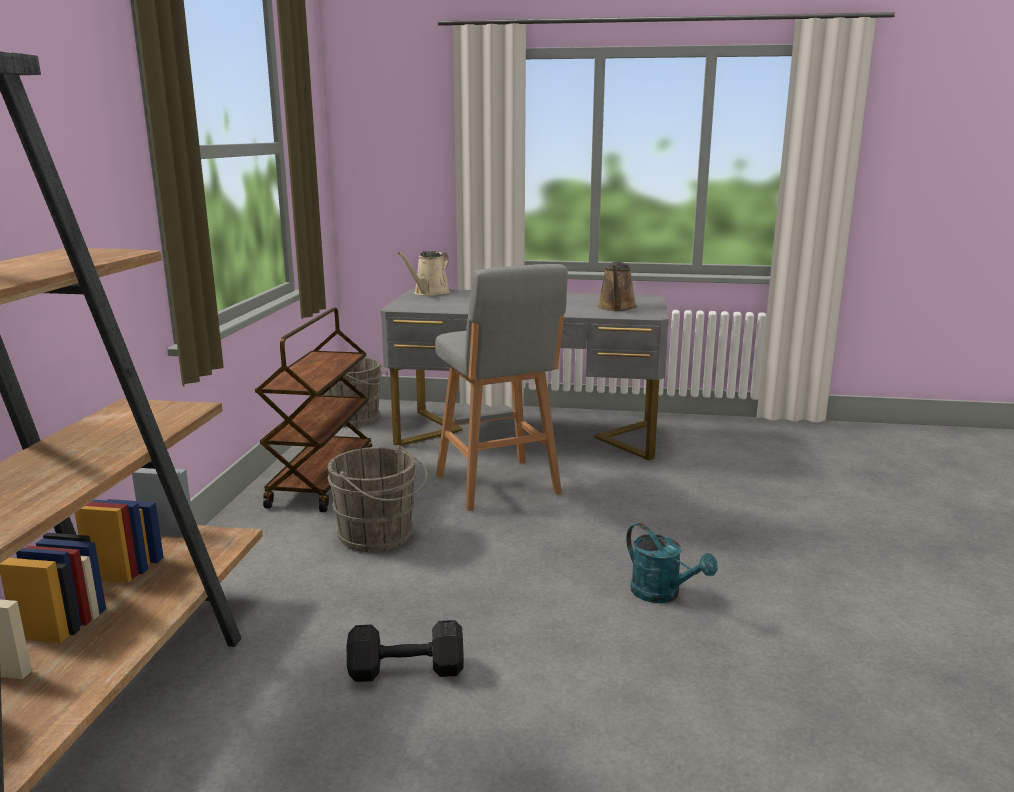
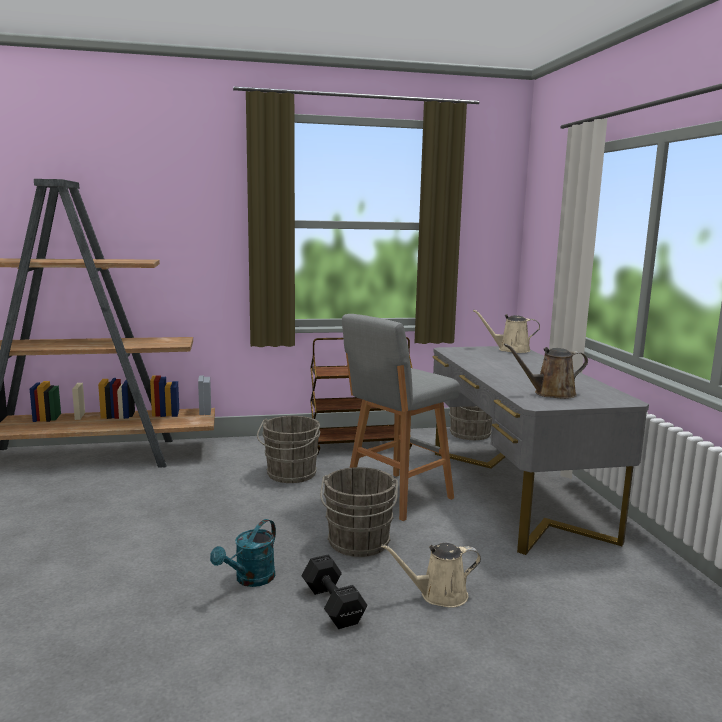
camera: 70 degrees right, 5 degrees down
(409, 671) = (140, 509): black dumbbell -> black dumbbell (333, 606)
(602, 524) = (358, 544): none -> grey bucket
(714, 505) = (439, 595): none -> beige watering can

